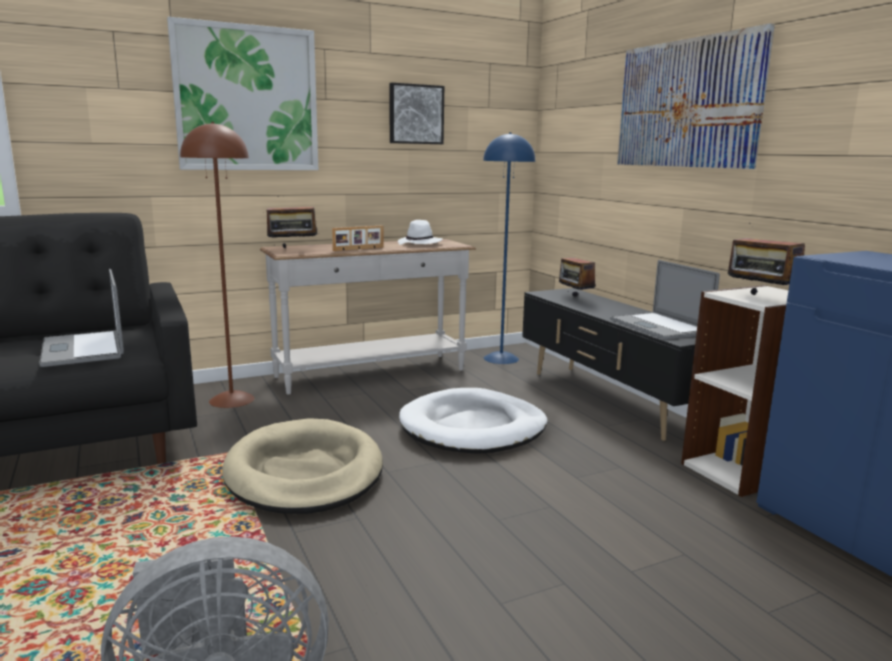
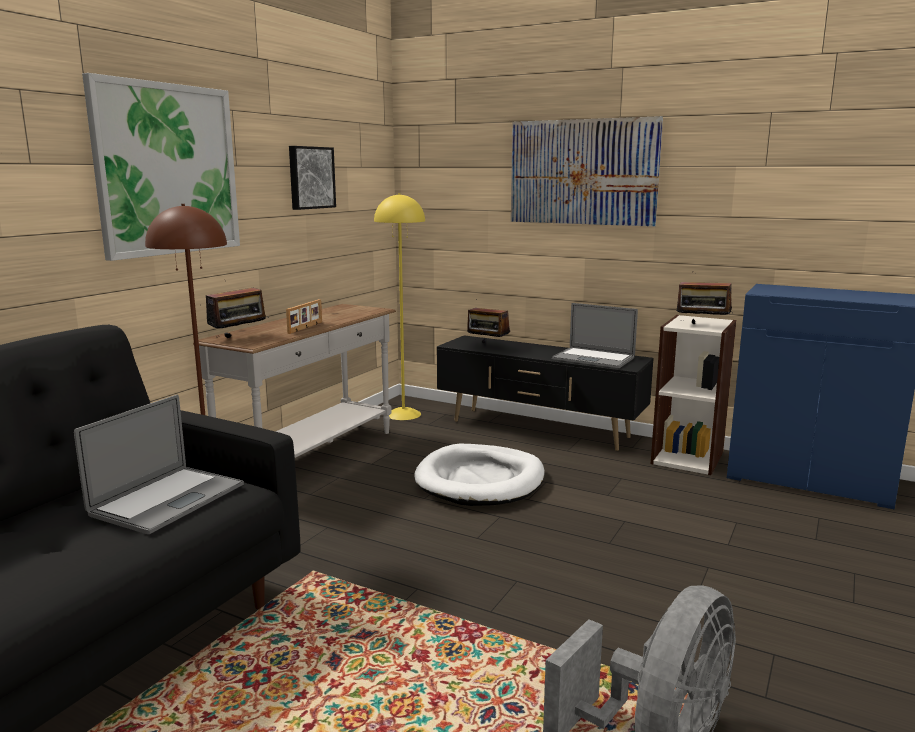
camera: 35 degrees left, 0 degrees up
(83, 348) = (168, 499): laptop -> laptop turned 90 degrees counterclockwise
(304, 473) = (413, 563): beige dog bed -> none
(420, 244) = (341, 313): white hat -> none
(501, 358) = (403, 414): blue floor lamp -> yellow floor lamp

